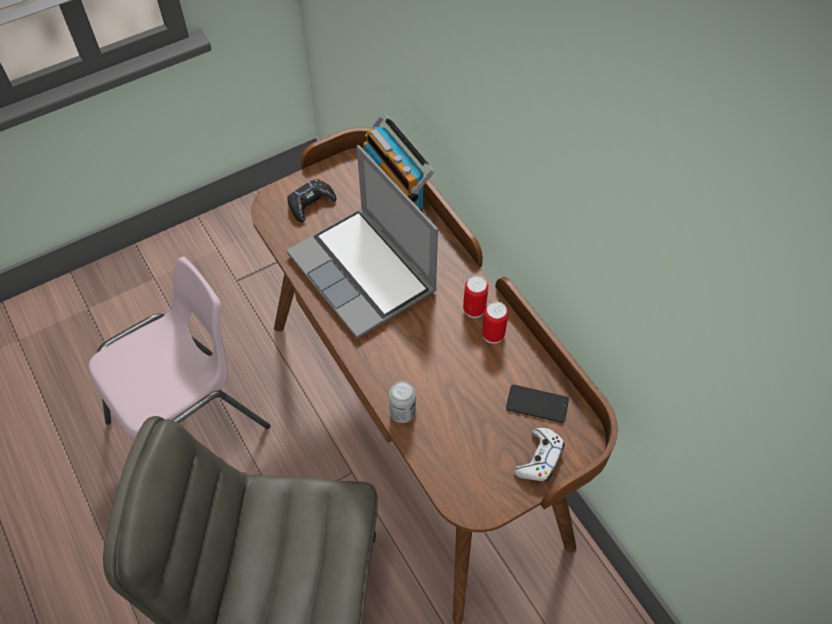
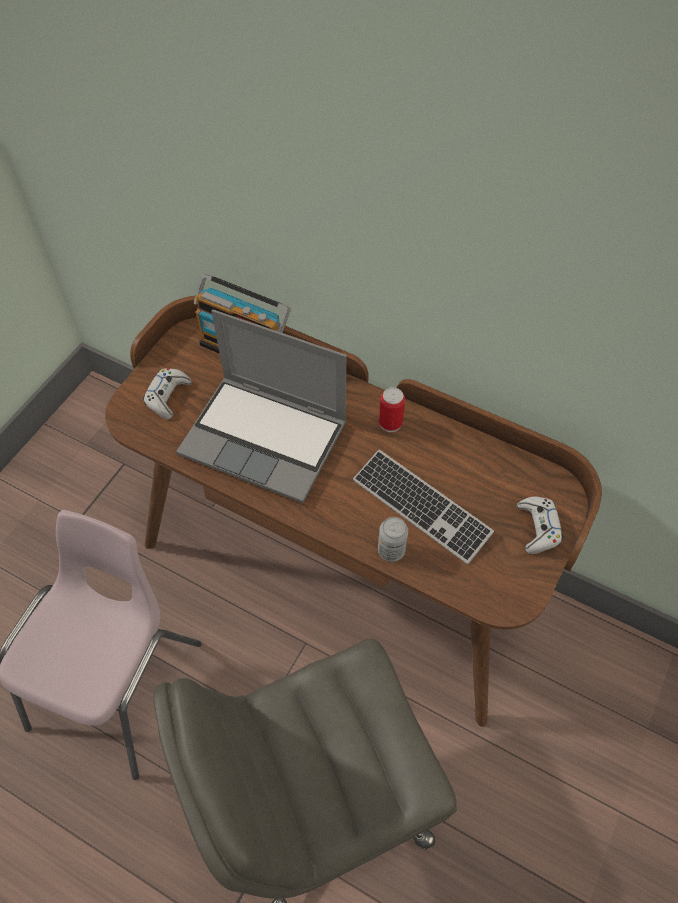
camera: 30 degrees left, 0 degrees up
(311, 204) = (167, 396): black game controller -> white game controller
(451, 390) = (421, 507): none -> keyboard
(493, 334) = (422, 437): can -> none
(537, 404) = (503, 481): phone -> none

